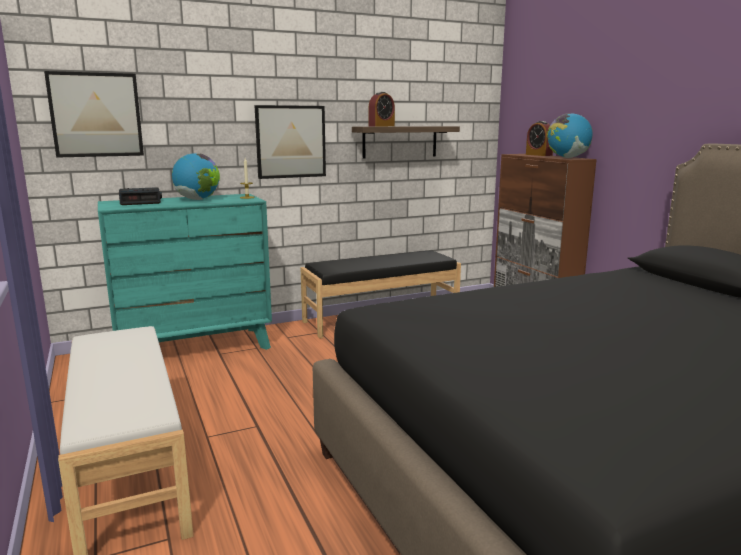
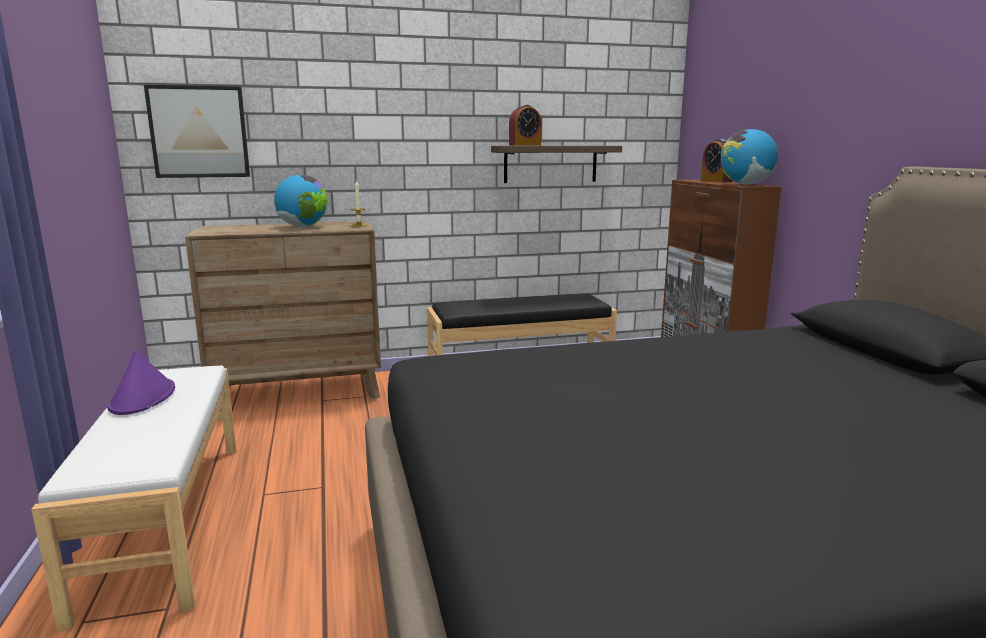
camera: 10 degrees right, 0 degrees up
(99, 358) = (143, 398): none -> purple hat
(141, 202) = (241, 227): alarm clock -> none
(194, 348) = (298, 392): turquoise dresser -> brown dresser
(290, 142) = (417, 163): picture -> none

